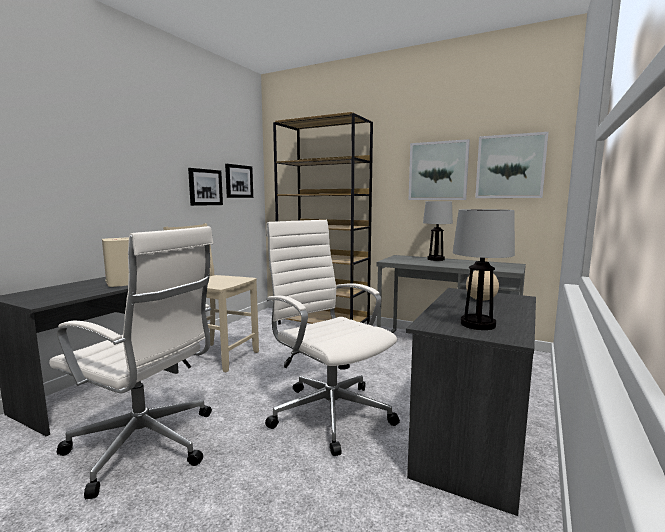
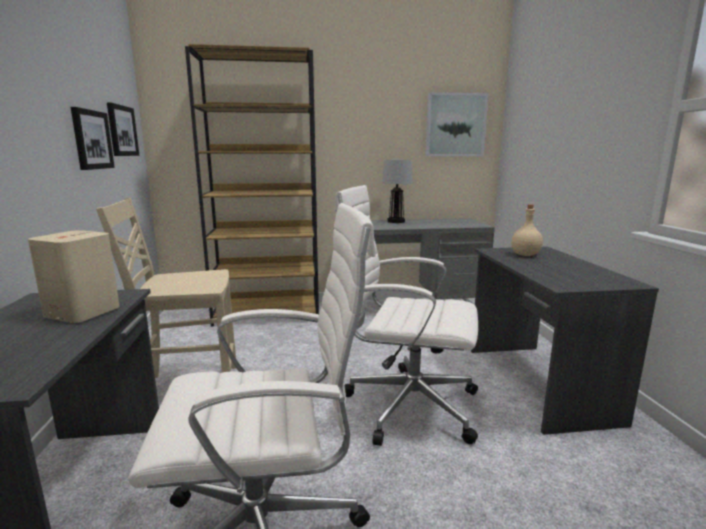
camera: 35 degrees left, 5 degrees up
(438, 171) = (387, 126): picture -> none
(478, 324) = (585, 277): table lamp -> none

